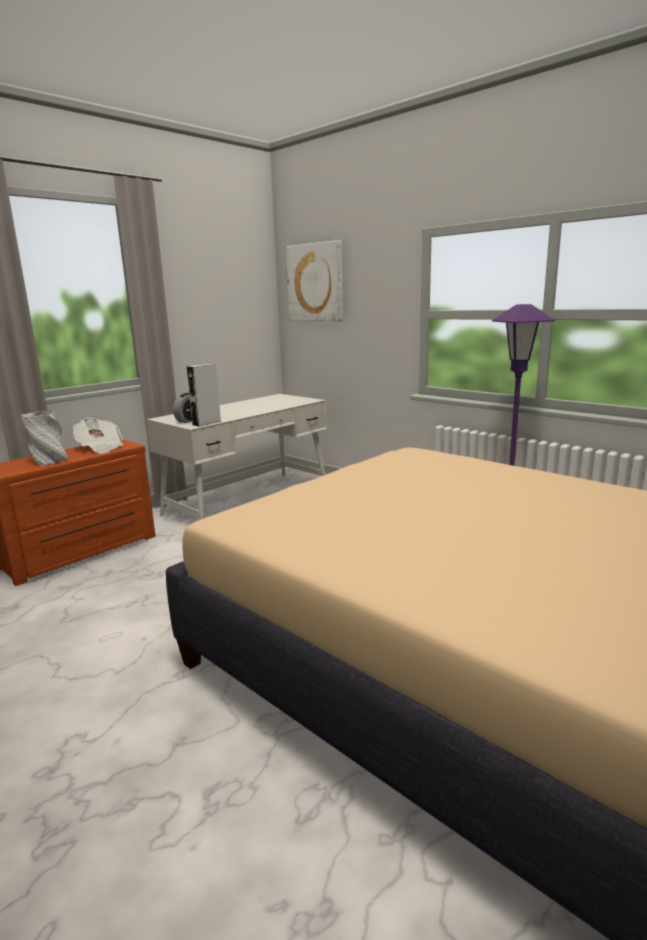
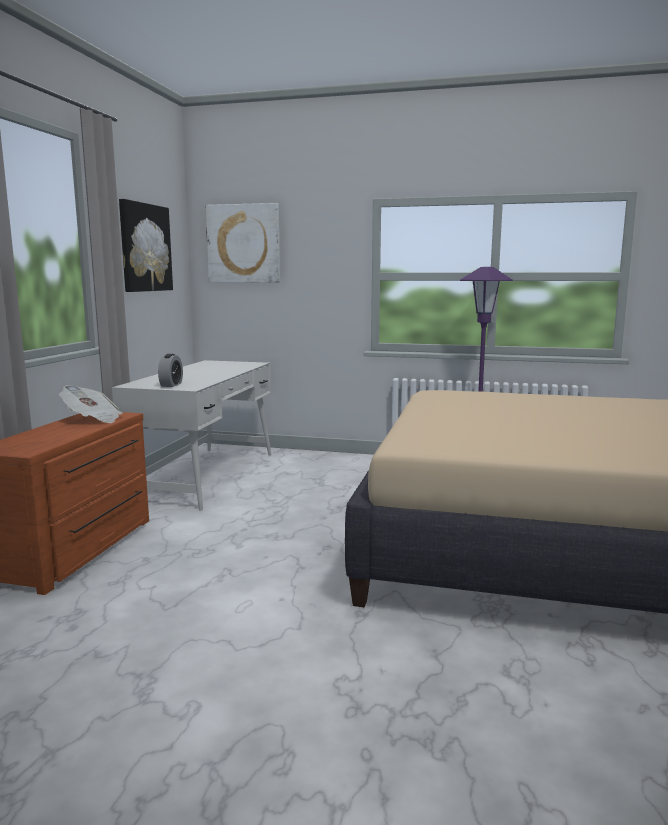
camera: 30 degrees left, 5 degrees down
(49, 461) = (59, 435): grey vase -> none
(206, 423) = (198, 385): grey speaker -> none
(213, 292) = (145, 248): none -> picture

